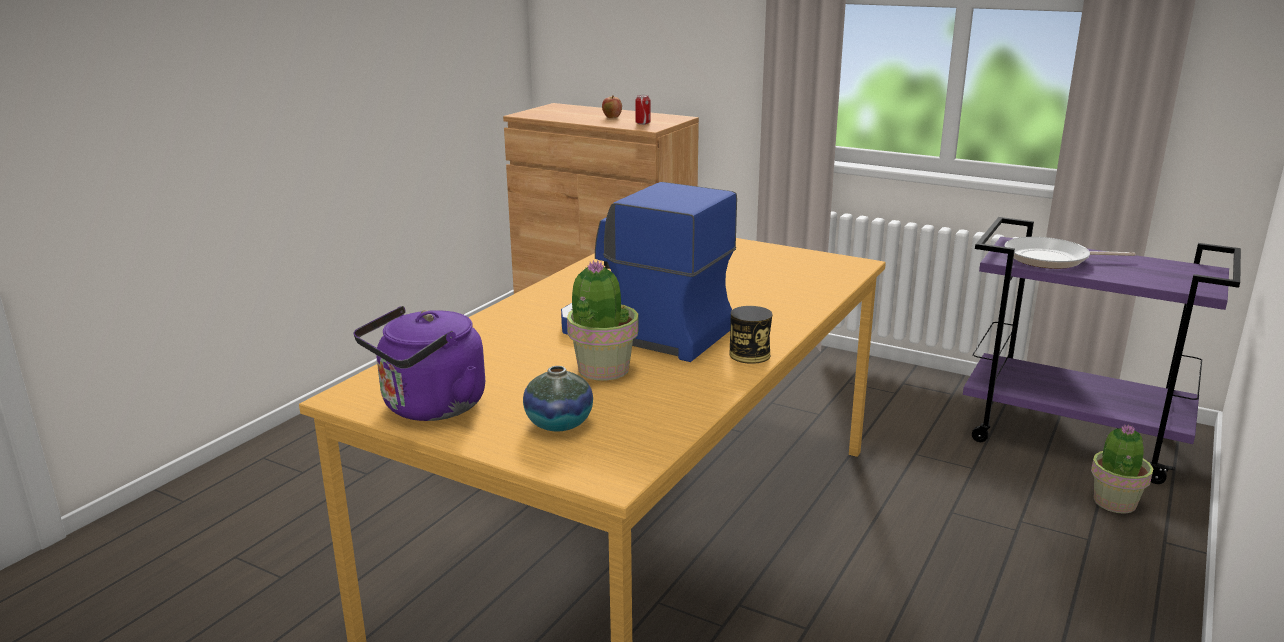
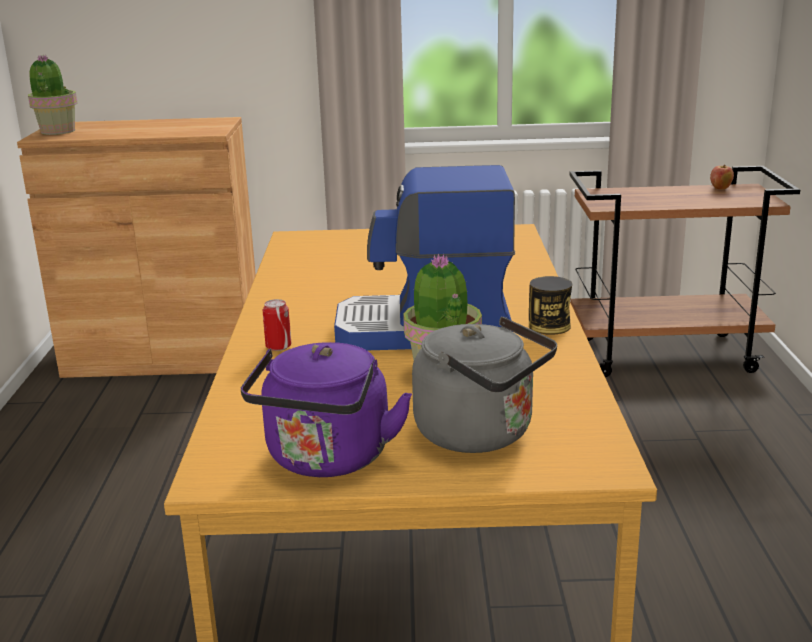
camera: 30 degrees left, 0 degrees up
(559, 423) = (481, 434): vase -> grey kettle
(612, 117) = (150, 128): apple -> apple (720, 188)
(643, 123) = (196, 129): can -> can (278, 347)
(1051, 259) = (638, 199): frying pan -> none
(1073, 438) = (666, 354): purple cart -> brown cart
(1114, 503) = (740, 396): potted plant -> potted plant (57, 131)

